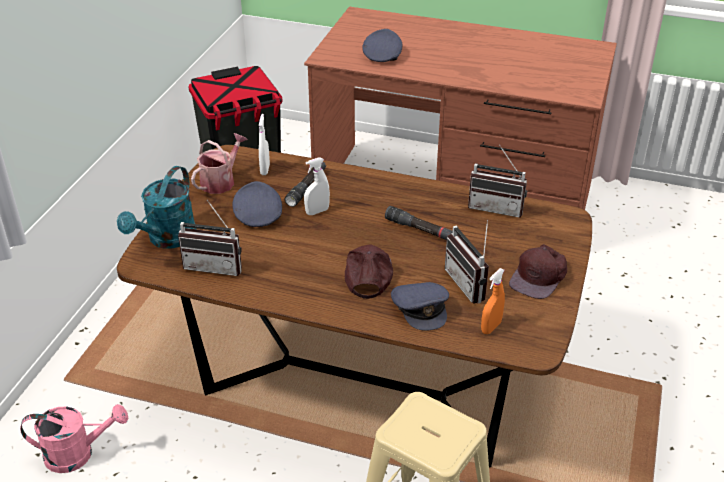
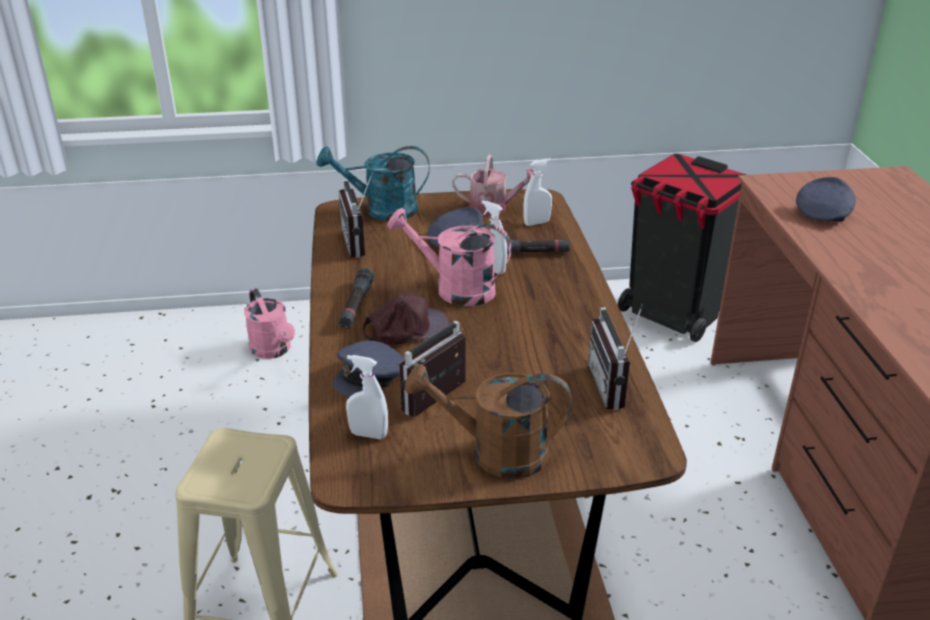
camera: 65 degrees right, 5 degrees down
(330, 236) = (454, 289): none -> pink watering can
(382, 55) = (822, 212): grey cap -> grey cap turned 45 degrees counterclockwise
(419, 230) = (515, 340): black flashlight -> black flashlight (356, 305)
(491, 327) = (368, 434): orange spray bottle -> white spray bottle
(539, 276) = (495, 453): brown cap -> brown watering can

